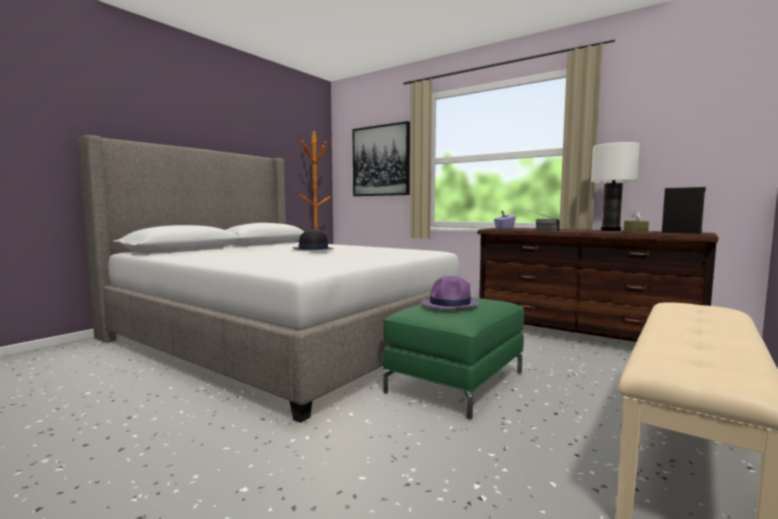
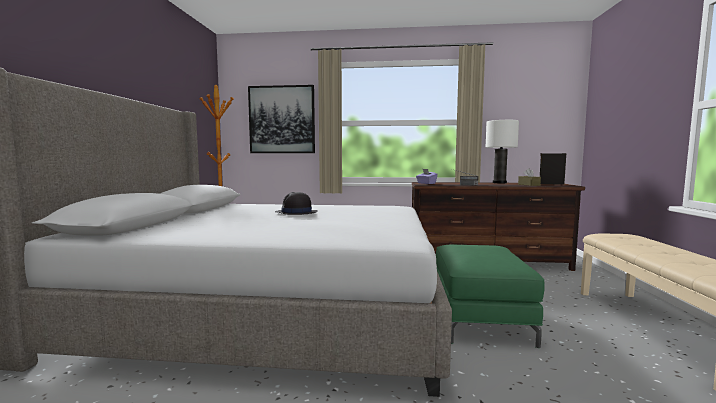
camera: 30 degrees left, 0 degrees up
(450, 304) = (485, 254): purple hat -> none

